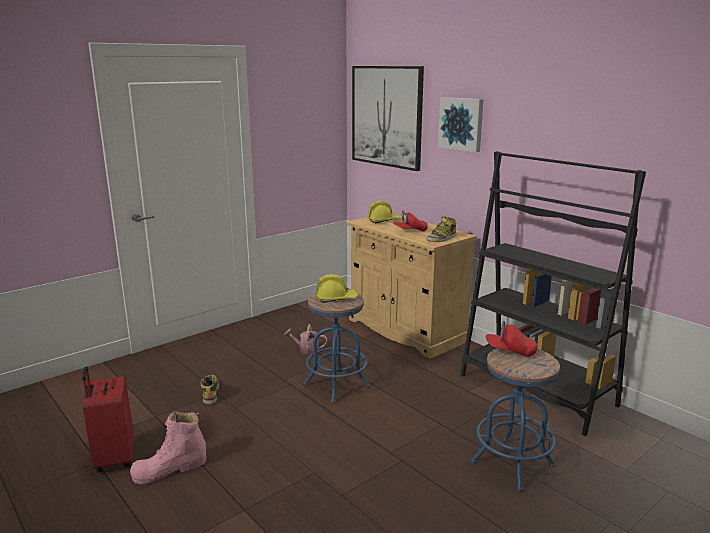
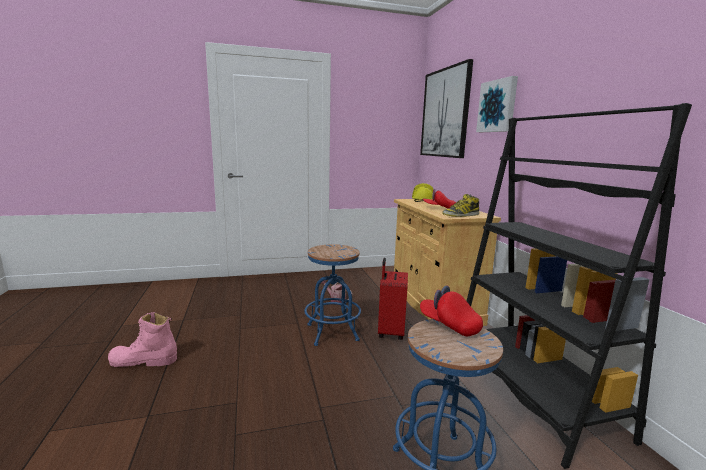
camera: 25 degrees right, 5 degrees down
(113, 459) = (122, 341): red suitcase -> red suitcase (390, 332)
(210, 393) = (235, 313): boot -> none
(336, 298) = (334, 250): yellow hard hat -> none

